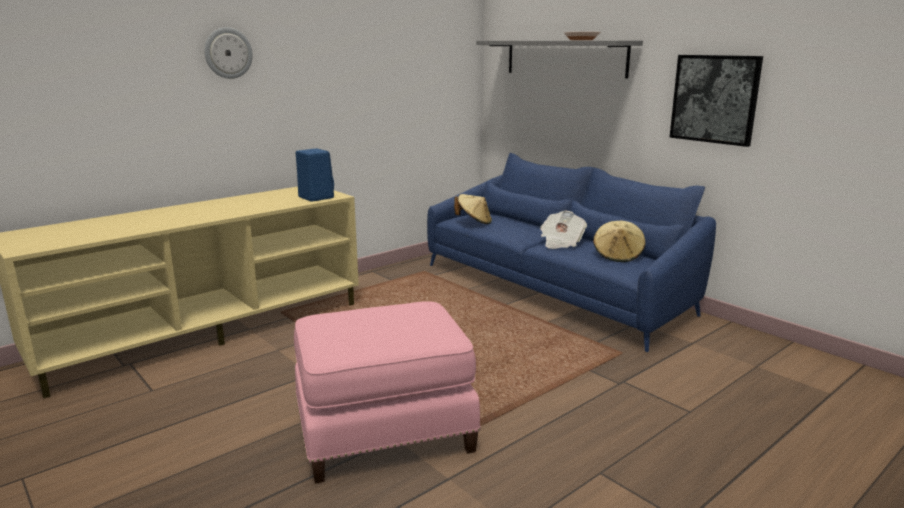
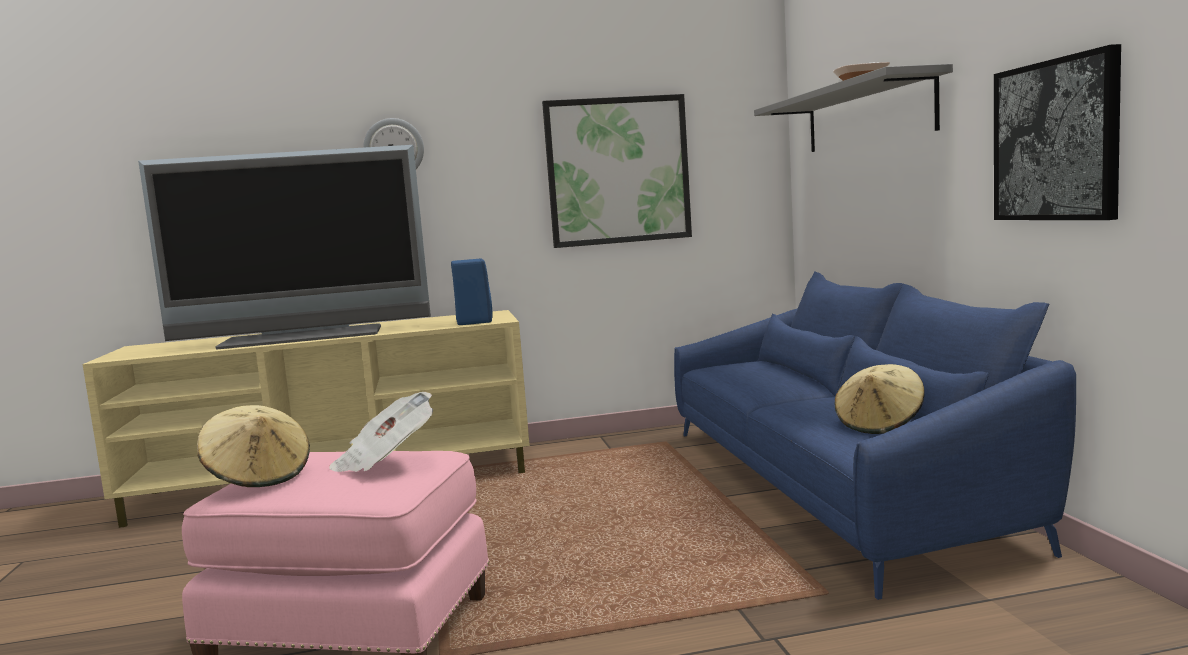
camera: 30 degrees right, 10 degrees down
(185, 217) = (303, 337): none -> television
(385, 78) = (618, 171): none -> picture
(474, 222) = (725, 370): beige hat -> beige hat (259, 477)
(561, 242) = (812, 401): newspaper -> newspaper (385, 460)

